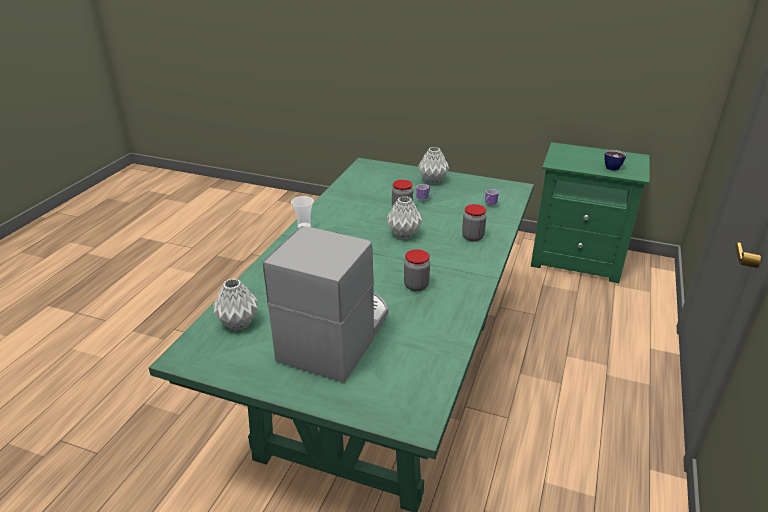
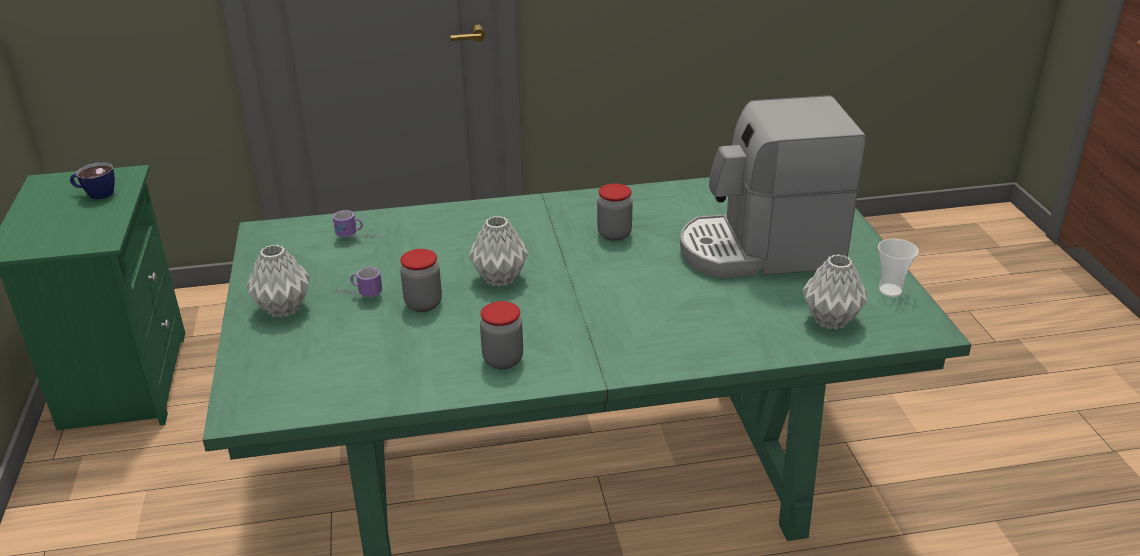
camera: 120 degrees left, 0 degrees up
(304, 226) = (559, 376): cup -> cup (890, 290)
(472, 237) = (458, 228): jar -> jar (503, 360)

